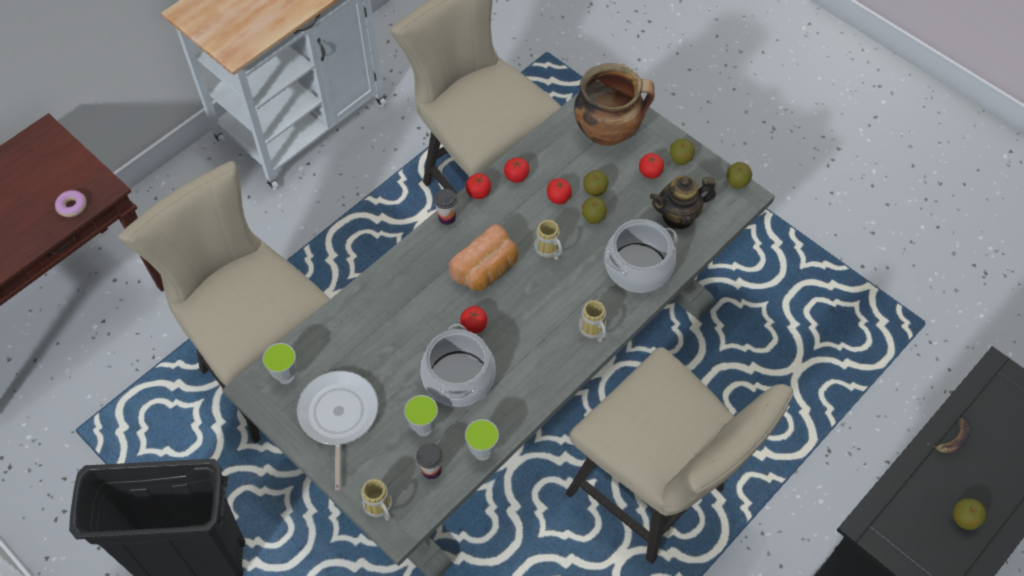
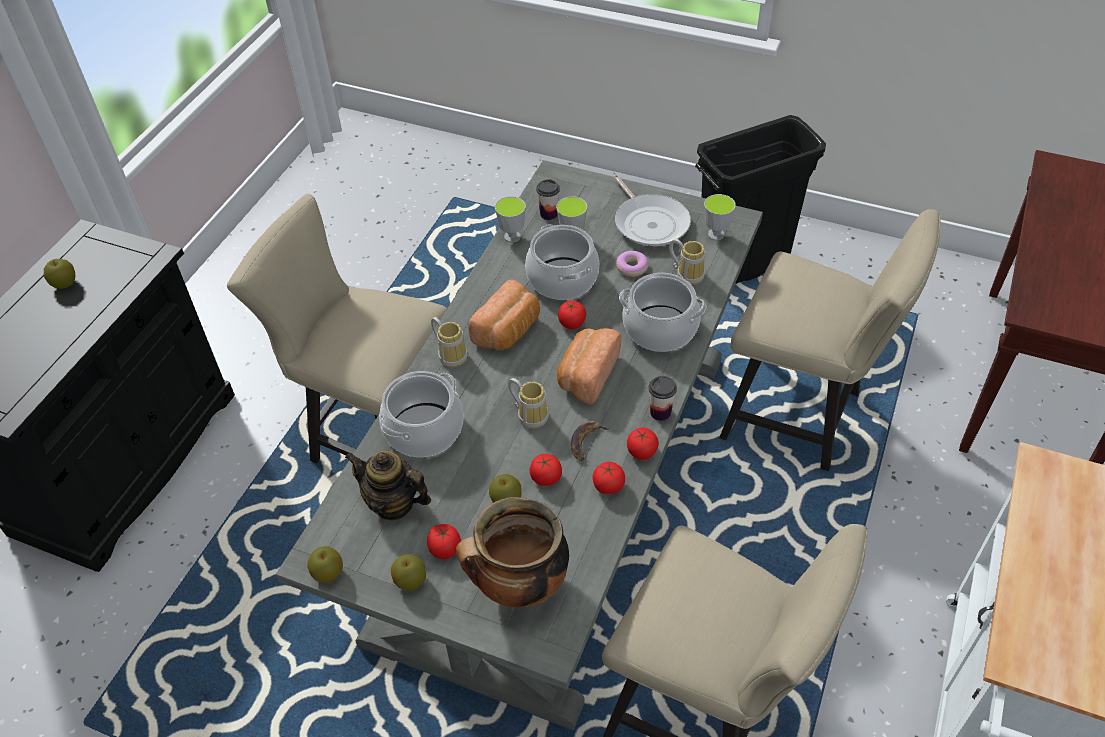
camera: 160 degrees right, 10 degrees down
(72, 206) = (1040, 288): donut -> donut (632, 267)
(378, 509) = (576, 181): mug -> mug (687, 273)
(402, 291) = (660, 329): none -> cooking pot
(533, 337) = (508, 331): none -> bread
(593, 217) = (495, 468): apple -> none
(678, 216) = (393, 503): teapot -> teapot turned 120 degrees counterclockwise
(951, 438) = (68, 340): banana -> banana (586, 442)

